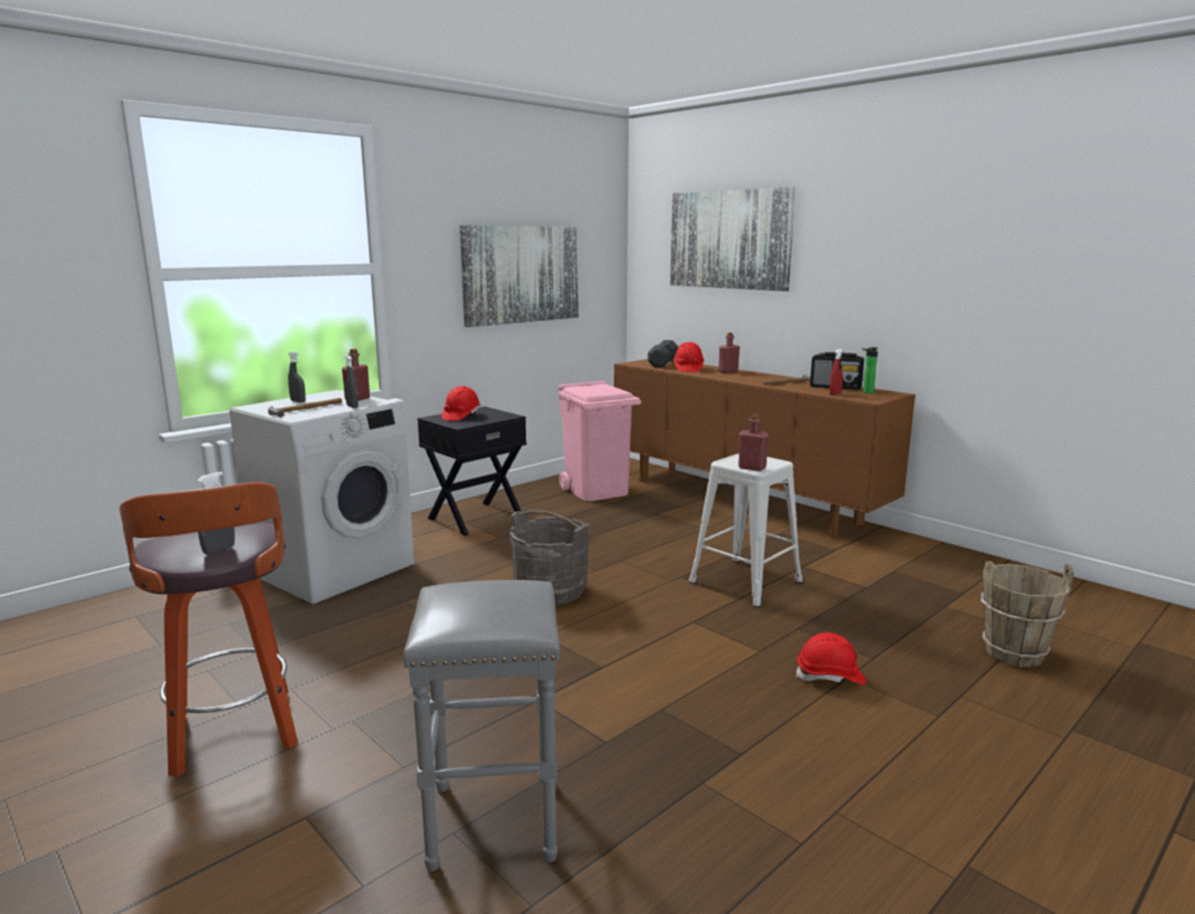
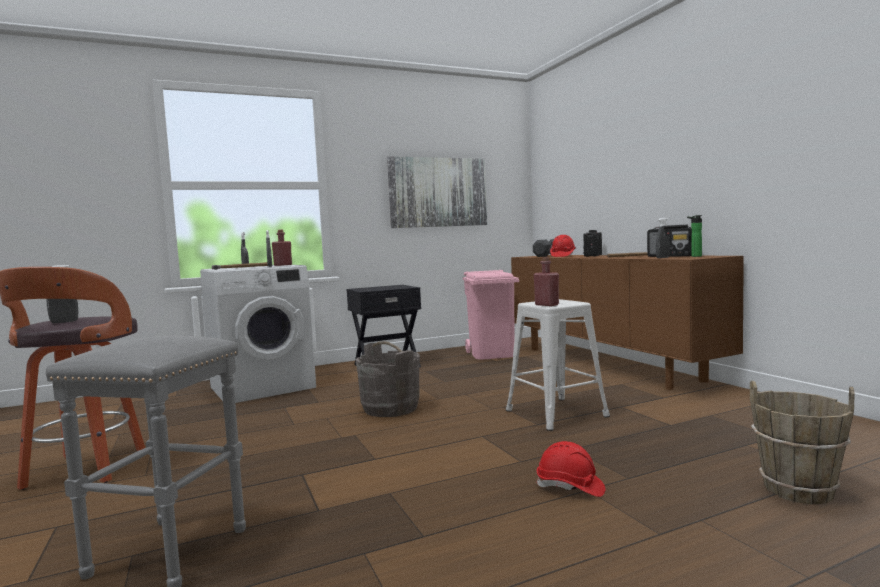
camera: 20 degrees right, 10 degrees down
(461, 416) = (376, 287): red hard hat -> none
(728, 372) = (593, 255): red bottle -> radio
(729, 240) = (594, 153): picture -> none
(835, 394) = (663, 257): red spray bottle -> grey spray bottle

